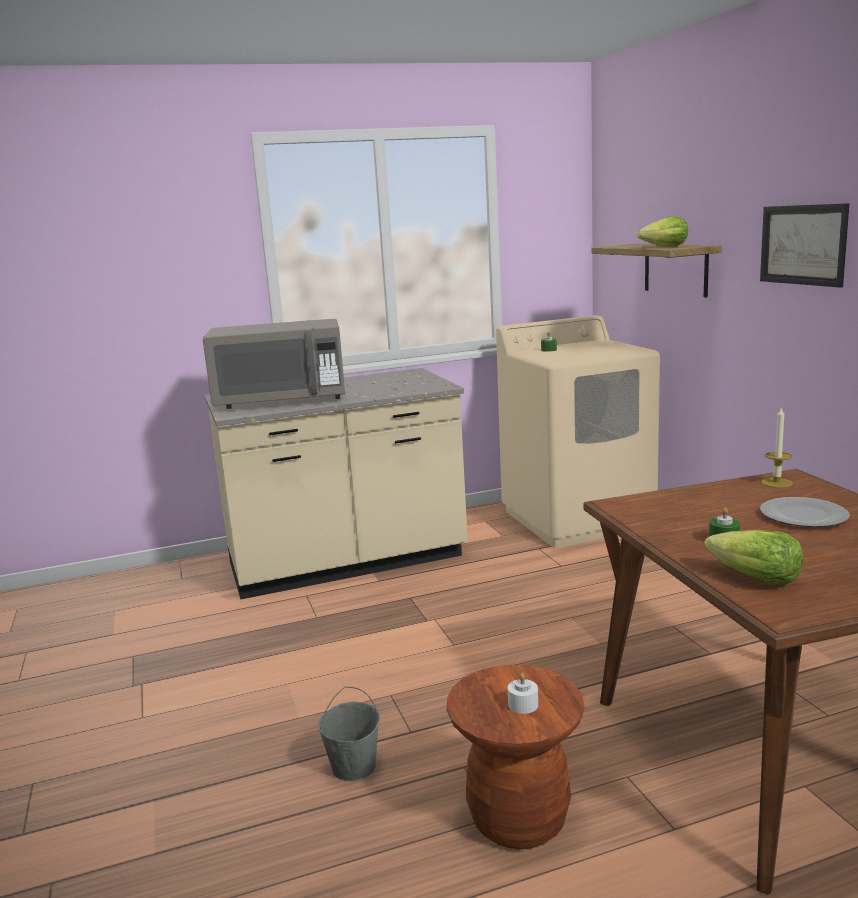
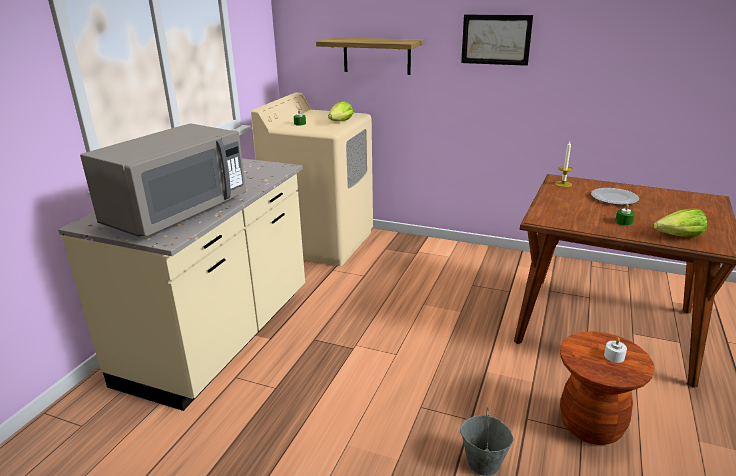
camera: 50 degrees left, 10 degrees up
(665, 247) = (391, 41): lettuce -> lettuce (340, 122)

